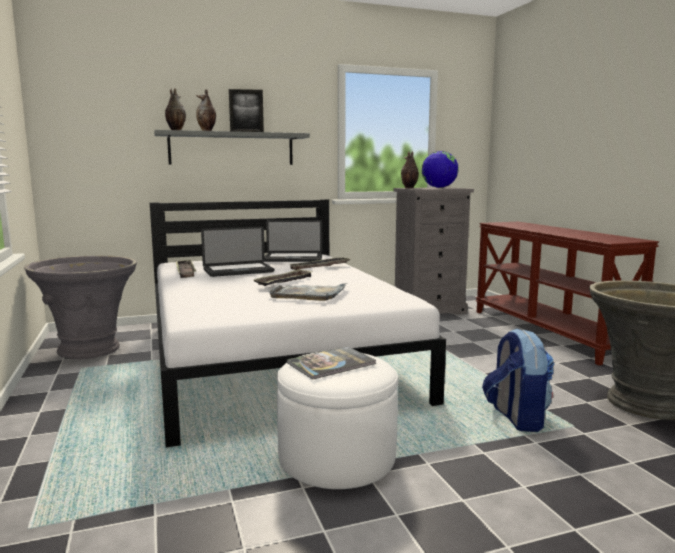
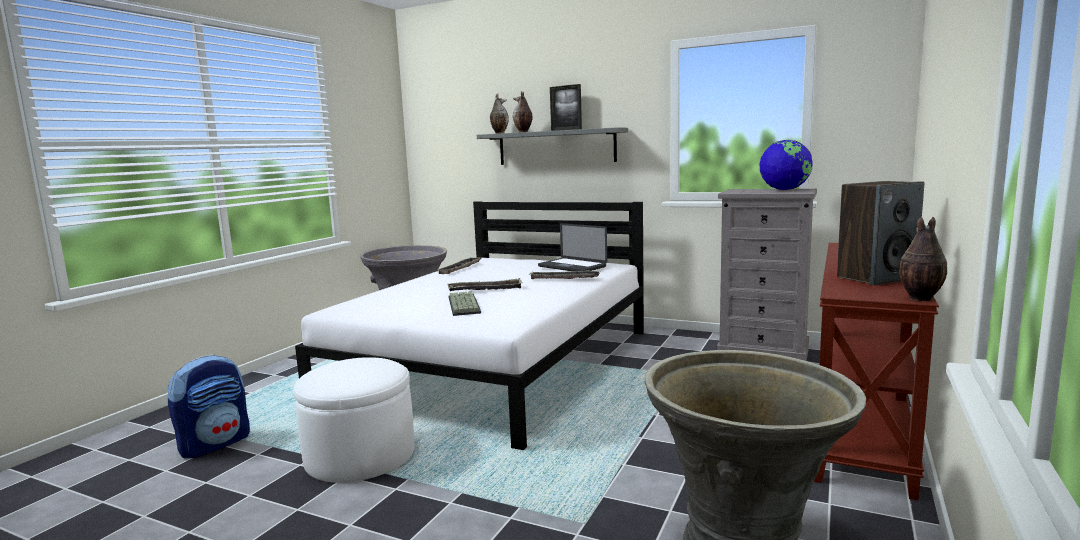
camera: 45 degrees right, 0 degrees up
(238, 271) = (490, 273): laptop -> none
(309, 294) = (462, 305): grey tray -> keyboard
(331, 363) = (350, 368): book -> none
(409, 188) = (736, 190): vase -> vase (919, 298)
(516, 418) = (553, 490): backpack -> backpack (215, 444)
(586, 234) = (876, 278): none -> speaker

